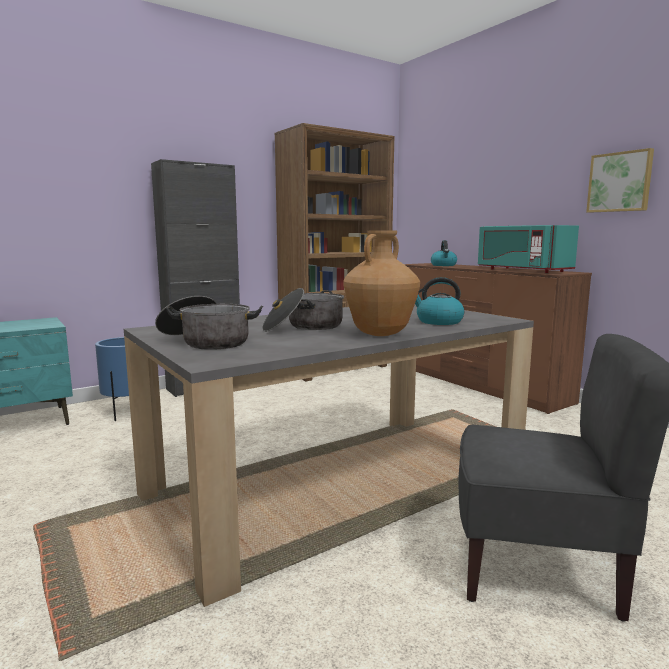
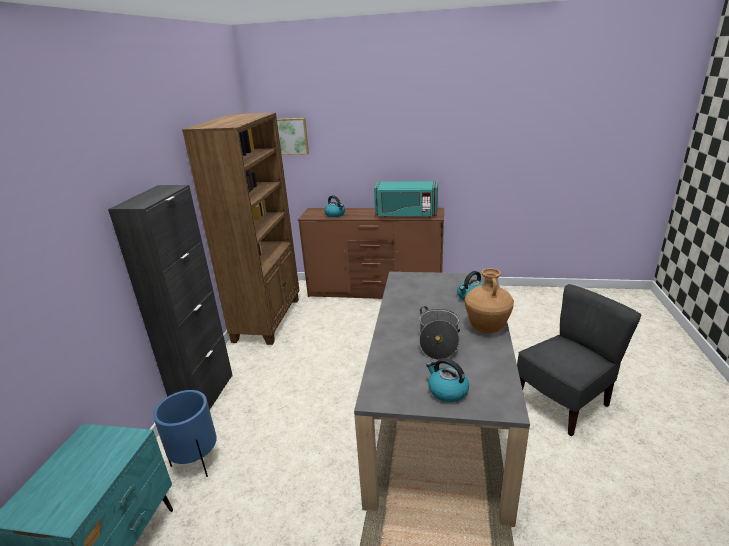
camera: 45 degrees left, 15 degrees up
(206, 341) = (447, 391): cooking pot -> kettle
(620, 182) = (456, 151): picture -> picture (290, 136)

